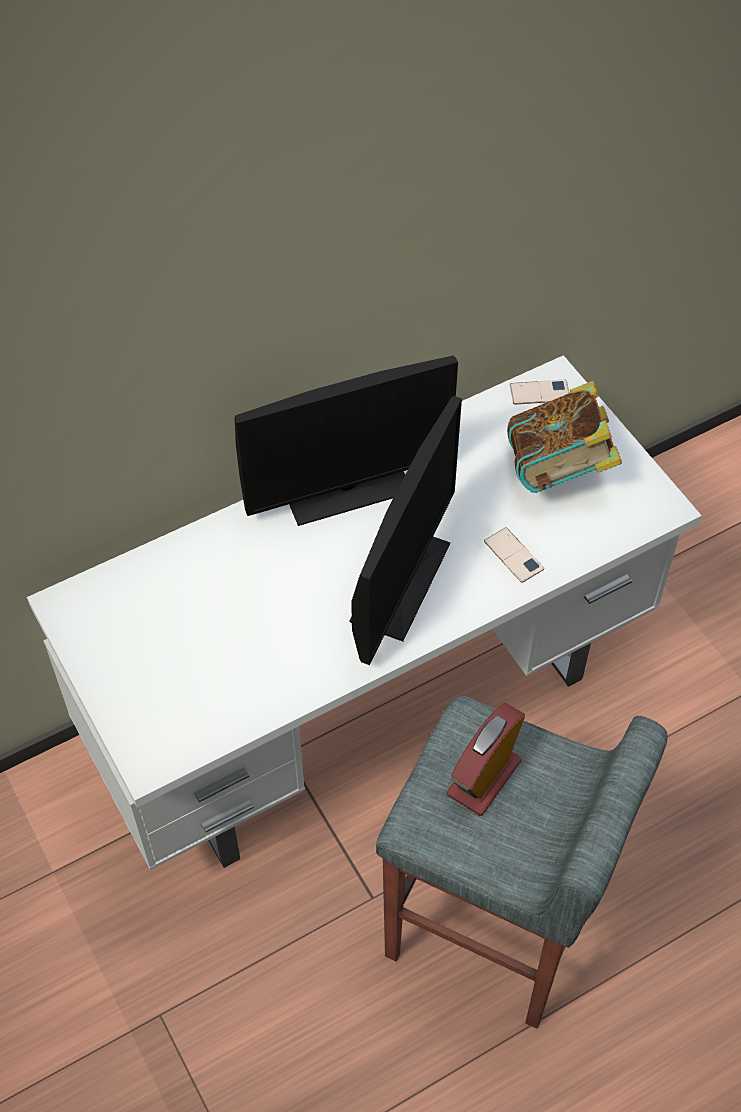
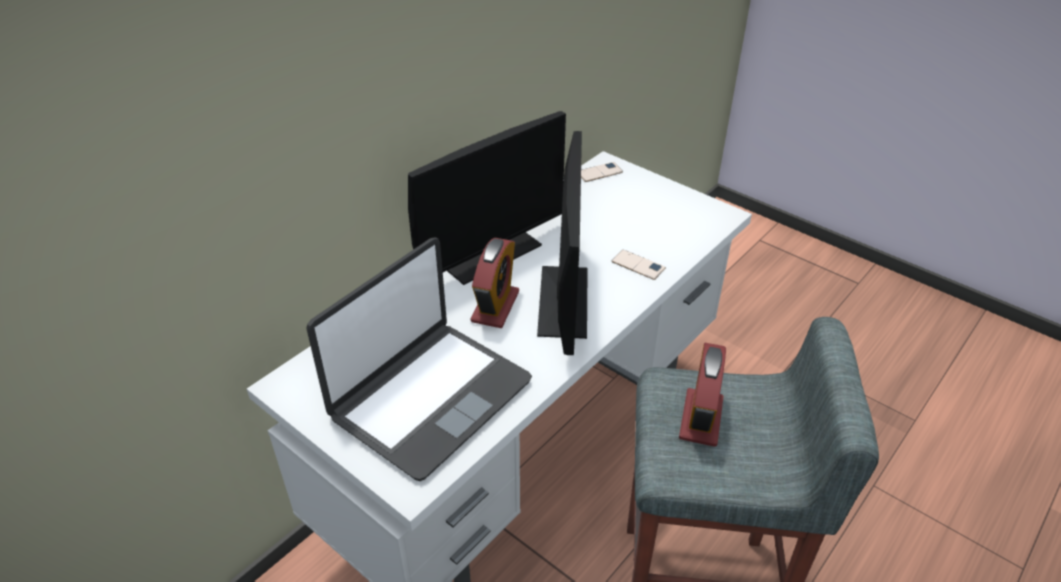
camera: 20 degrees left, 15 degrees down
(204, 666) = (430, 398): none -> laptop
(320, 567) = (495, 306): none -> alarm clock
(559, 470) = (639, 210): book -> none

